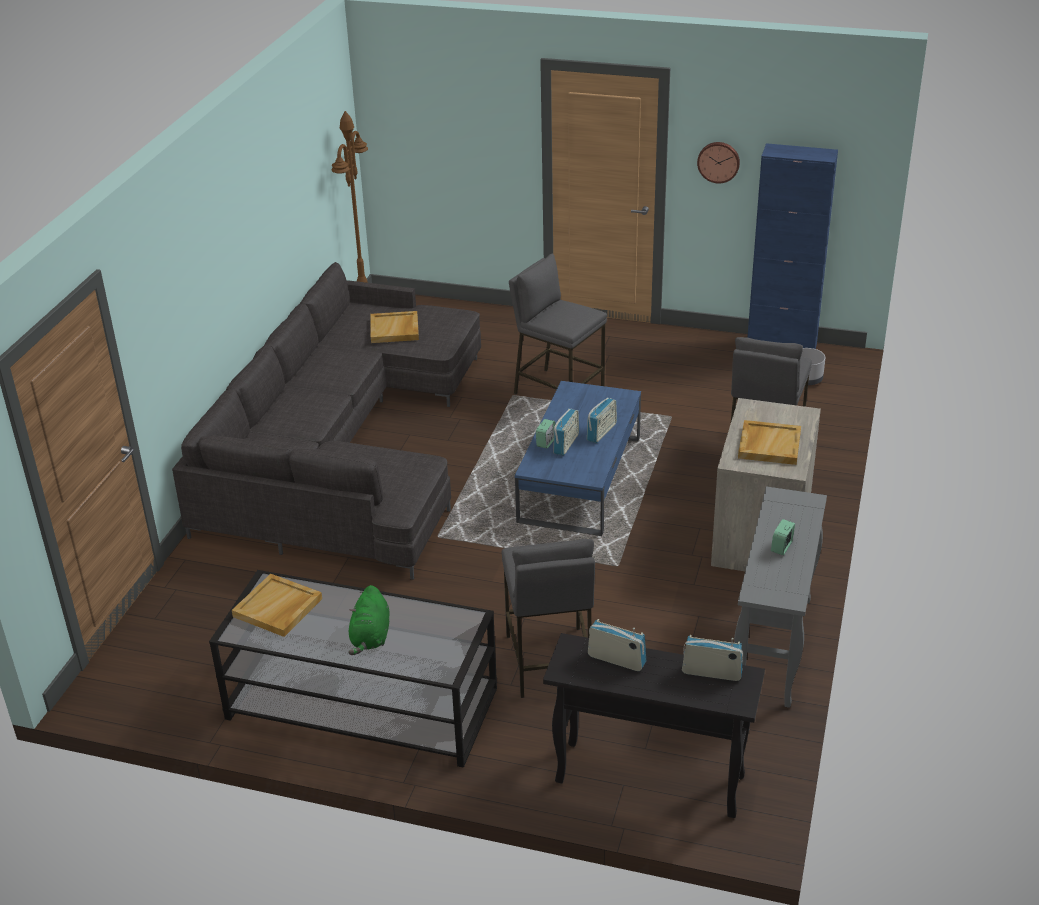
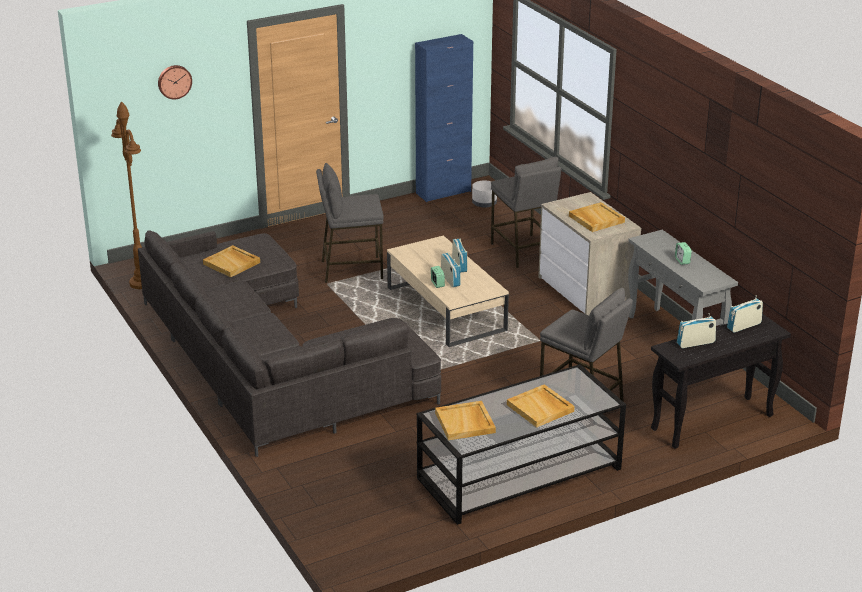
camera: 45 degrees left, 5 degrees down
(370, 637) = (541, 408): green plush toy -> beige tray
(580, 478) = (445, 308): blue coffee table -> beige coffee table
(718, 161) = (383, 66): wall clock -> wall clock (174, 81)

